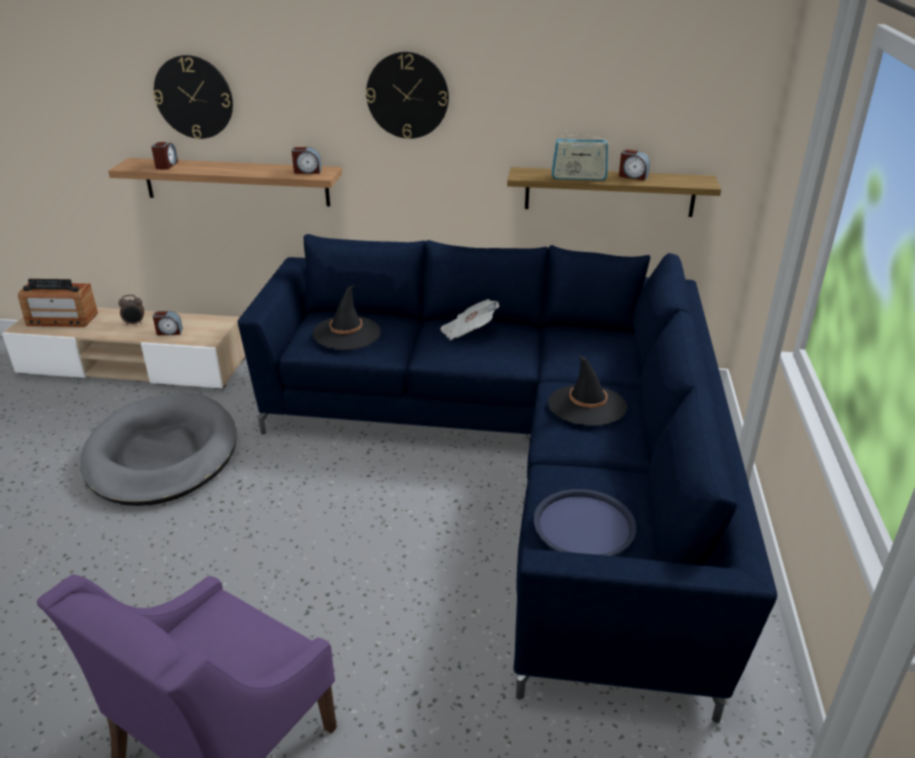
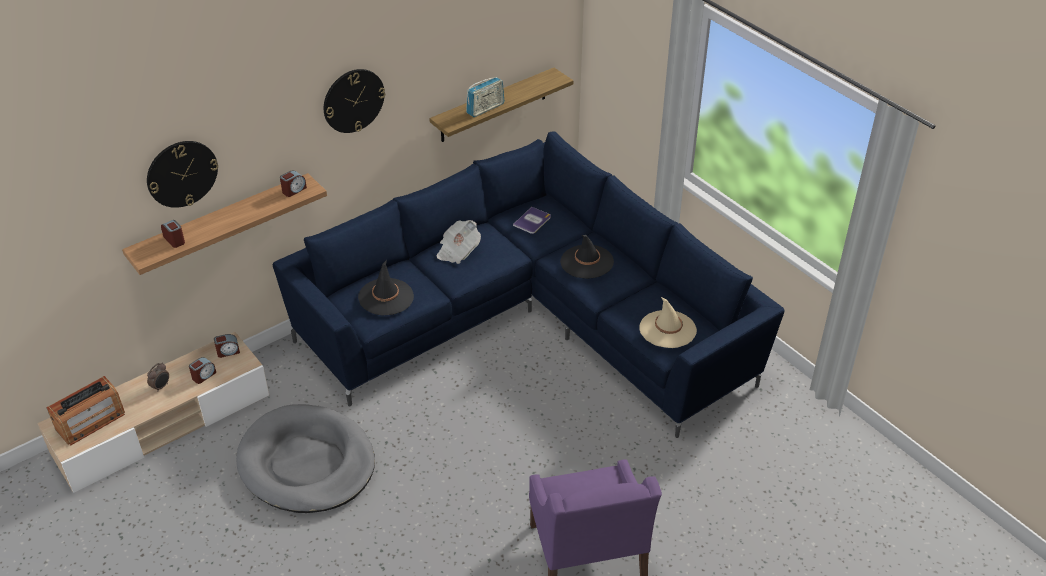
camera: 45 degrees left, 10 degrees up
(582, 344) = (532, 221): none -> book
(584, 525) = (667, 329): blue tray -> beige hat
(633, 176) = (513, 91): alarm clock -> alarm clock (228, 352)

